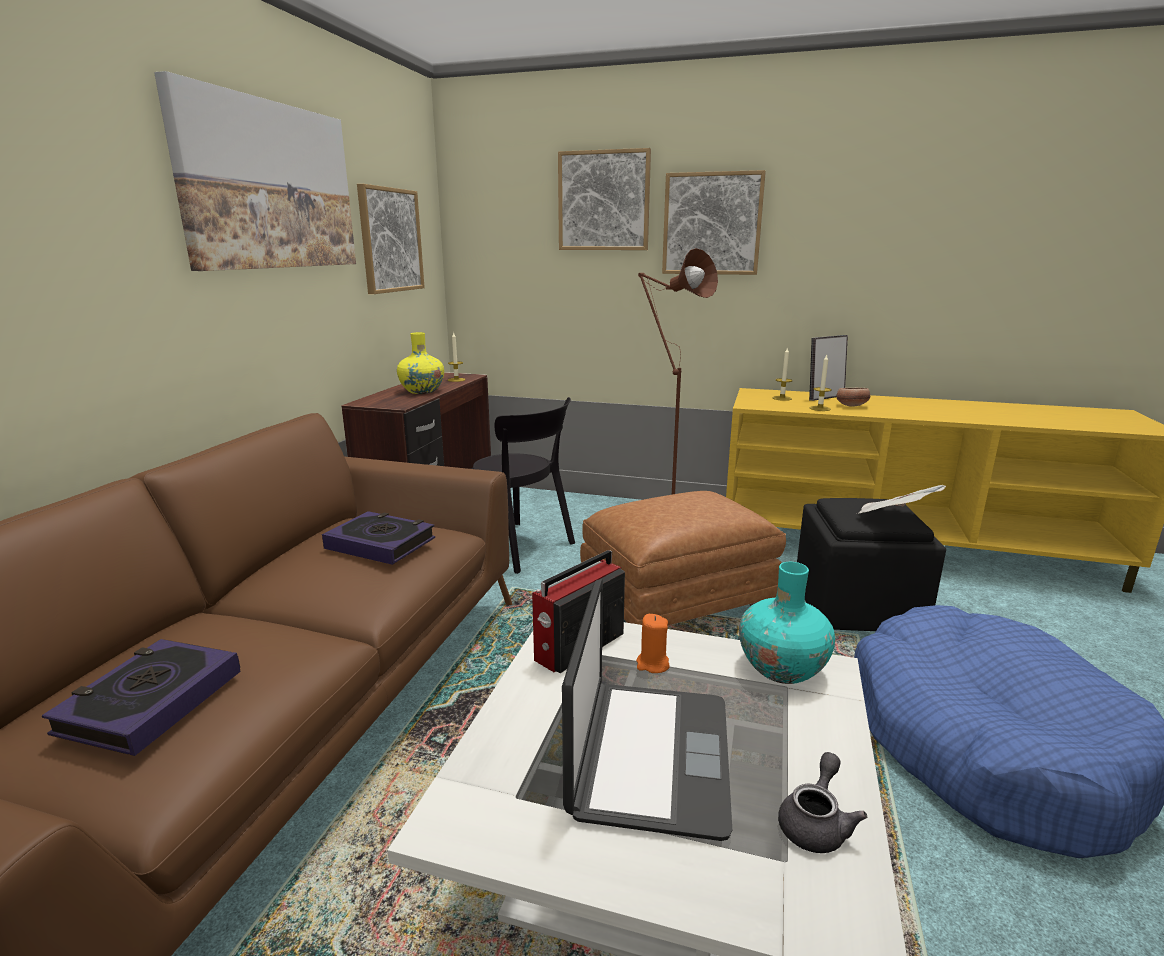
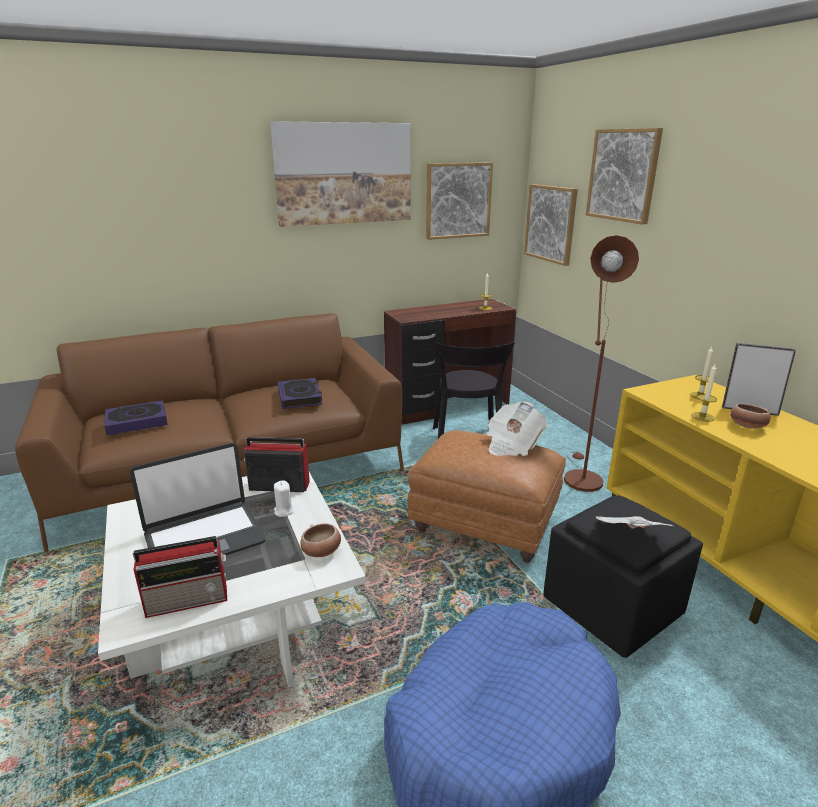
camera: 50 degrees right, 5 degrees up
(422, 391) = (444, 312): yellow vase -> none
(652, 664) = (283, 511): orange candle -> white candle
(687, 495) = (512, 444): none -> newspaper
(712, 224) = (700, 206): picture -> picture (550, 223)
(782, 669) = (321, 552): turquoise vase -> bowl
(816, 823) = (189, 600): grey teapot -> radio

